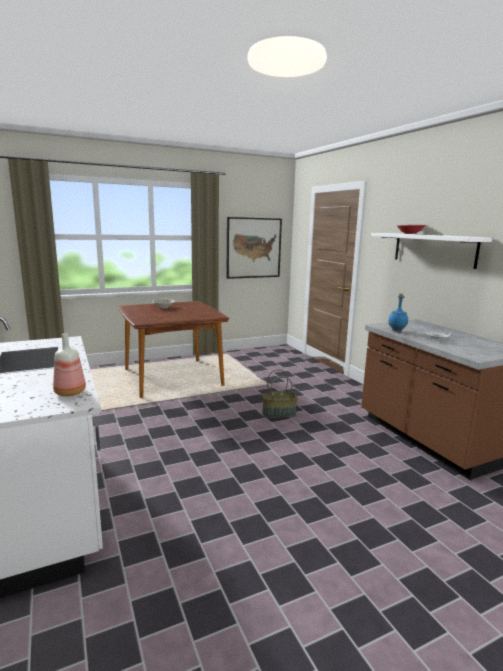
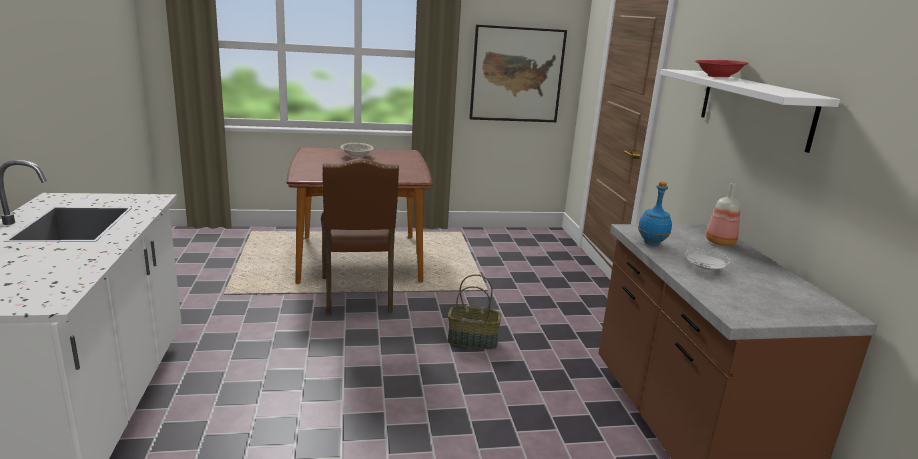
camera: 15 degrees right, 5 degrees up
(71, 393) = (58, 284): bottle -> bottle (721, 242)
(188, 399) = (359, 295): none -> brown chair

